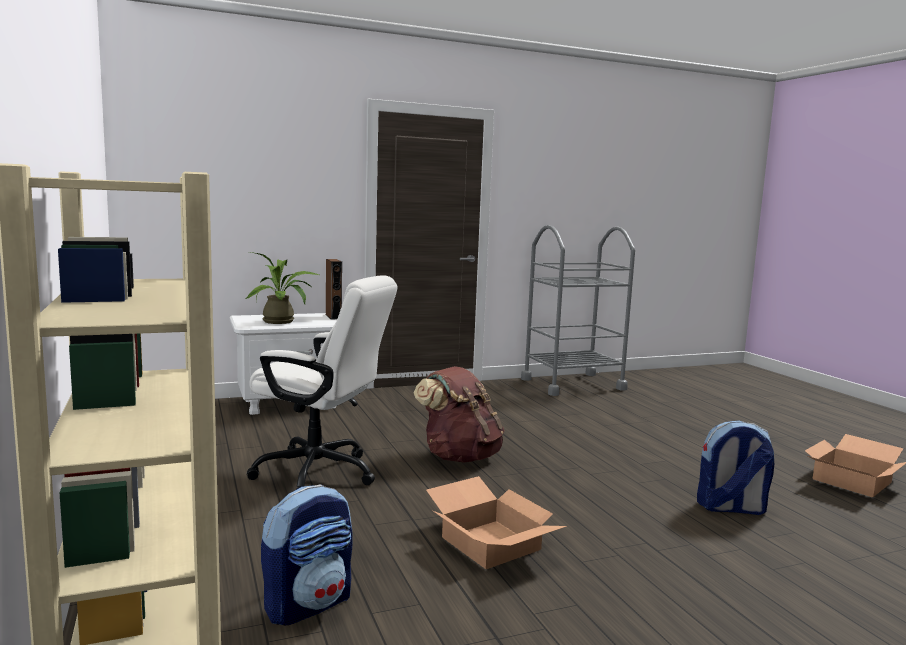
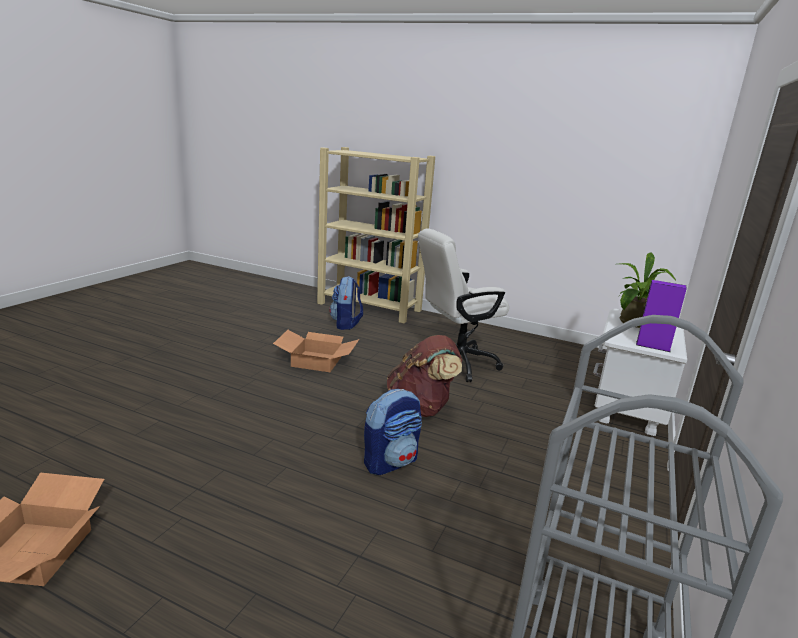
camera: 135 degrees right, 10 degrees up
(333, 317) = (653, 346): brown speaker -> purple speaker
(730, 508) = (187, 440): backpack -> backpack (391, 462)

